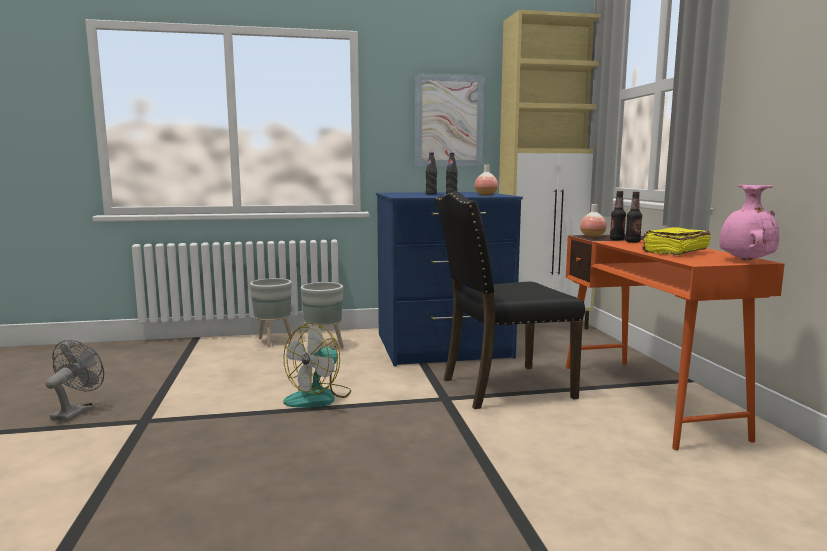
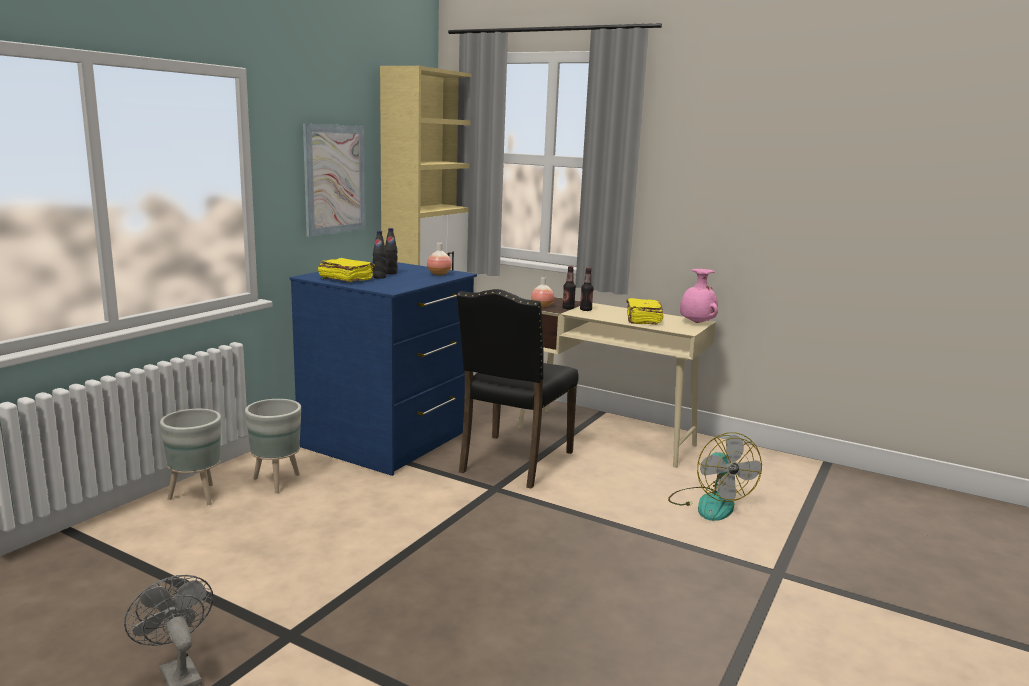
camera: 50 degrees left, 5 degrees up
(319, 397) = (399, 532): fan -> fan (709, 503)
(402, 193) = (346, 279): none -> yellow book
(646, 399) = (606, 436): orange desk -> beige desk

